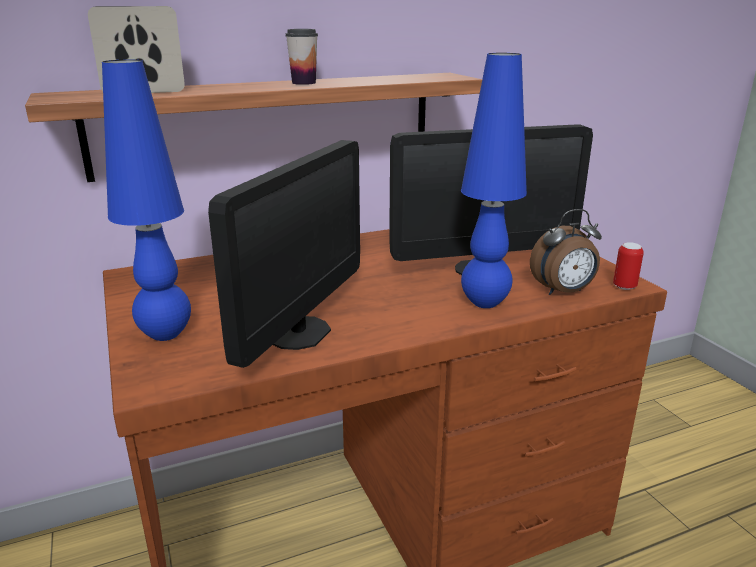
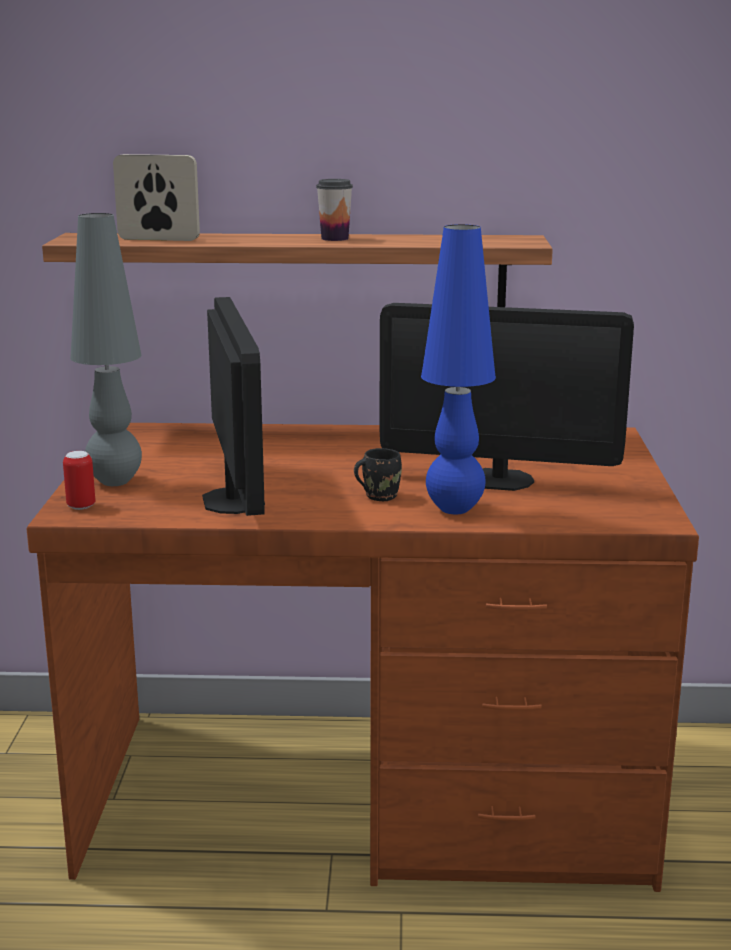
camera: 25 degrees right, 5 degrees down
(166, 335) = (115, 482): blue table lamp -> grey table lamp
(298, 333) = (233, 501): monitor -> monitor turned 60 degrees counterclockwise
(413, 302) = (378, 496): none -> black mug
(563, 292) = (562, 515): alarm clock -> none
(624, 286) = (648, 522): can -> can (81, 506)

